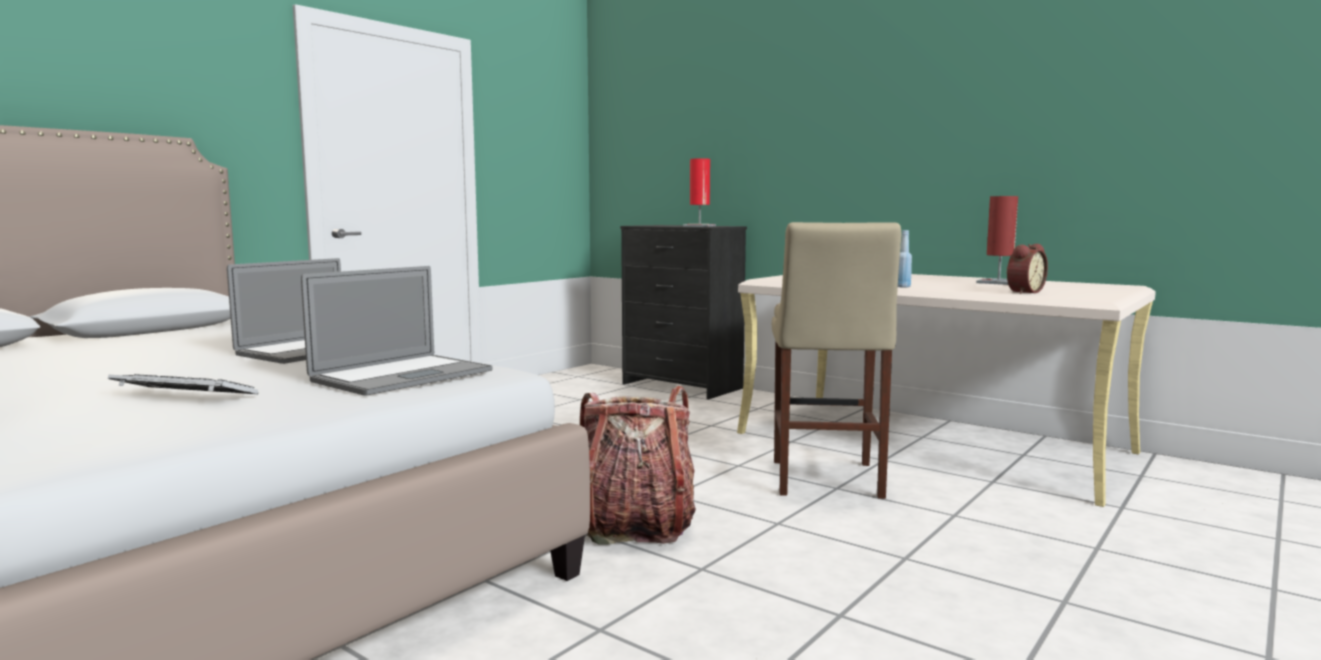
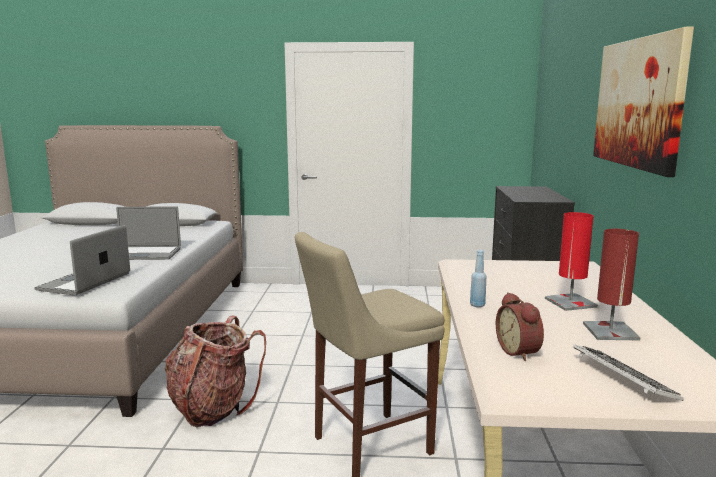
camera: 55 degrees right, 5 degrees up
(183, 395) = (24, 269): keyboard -> keyboard (622, 379)
(402, 376) = (85, 281): laptop -> laptop turned 105 degrees clockwise
(699, 226) = (530, 197): red table lamp -> red table lamp (570, 303)
(872, 112) = (638, 103): none -> picture
(1023, 292) = (520, 352): alarm clock -> alarm clock turned 60 degrees clockwise

